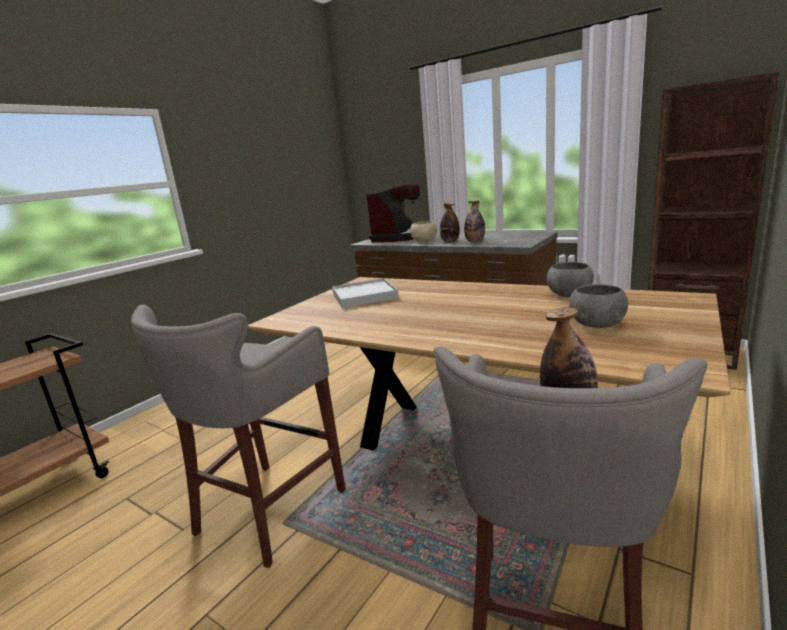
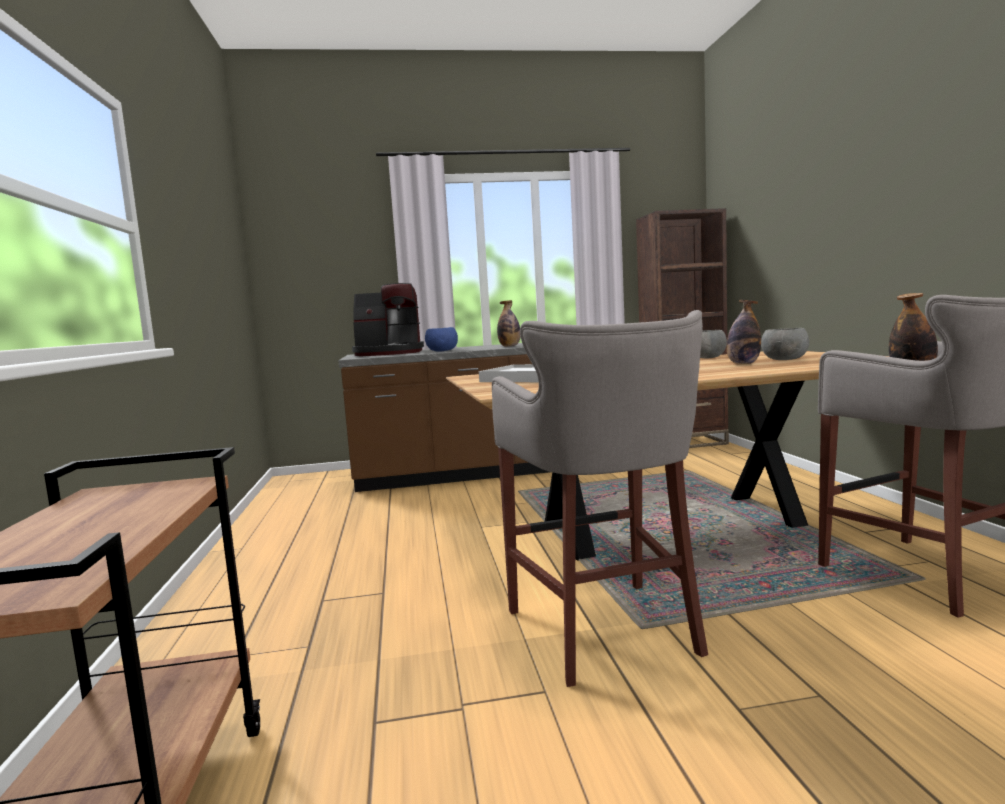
camera: 45 degrees left, 10 degrees down
(400, 237) = (389, 353): coffee machine -> coffee machine turned 105 degrees clockwise
(424, 241) = (442, 351): beige bowl -> blue bowl
(450, 241) = (478, 348): bottle -> bottle (743, 363)

